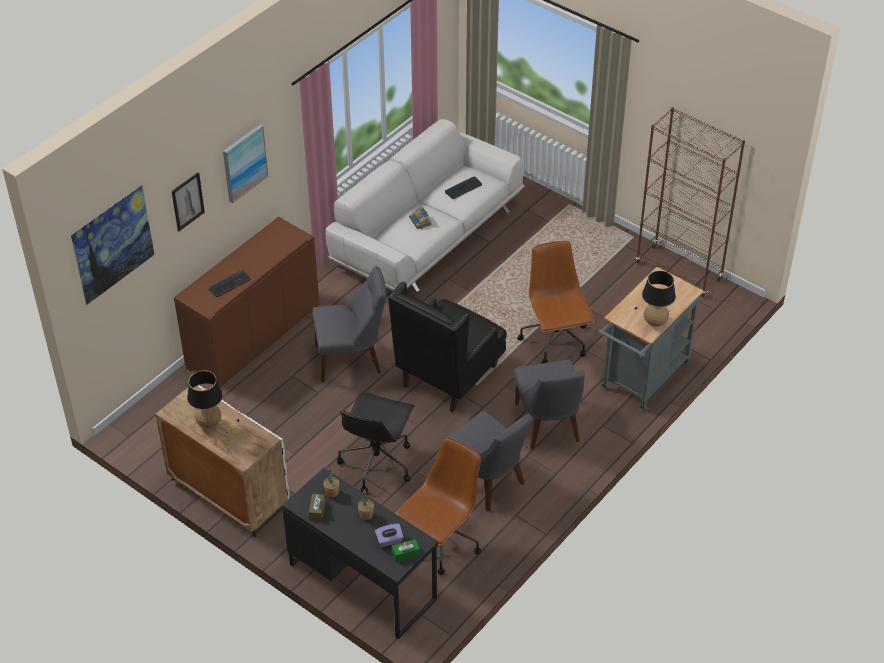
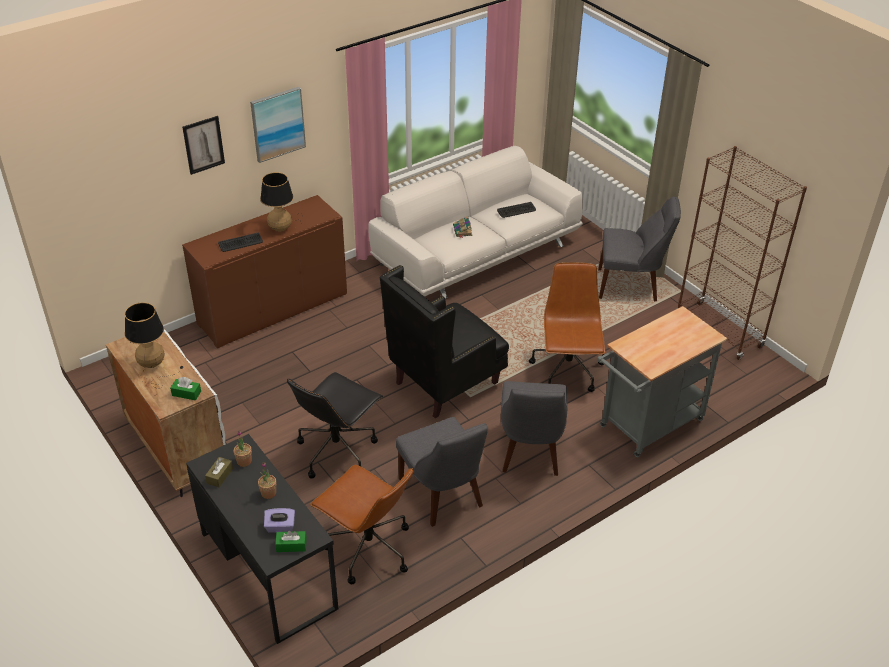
camera: 15 degrees right, 5 degrees down
(117, 262) = (110, 186): picture -> none
(255, 443) = (186, 393): none -> green tissue box
(351, 359) = (356, 348): grey chair -> grey chair (630, 286)
(440, 543) = (368, 549): brown office chair -> brown office chair turned 75 degrees clockwise
(655, 319) = (664, 357): table lamp -> table lamp (282, 227)

